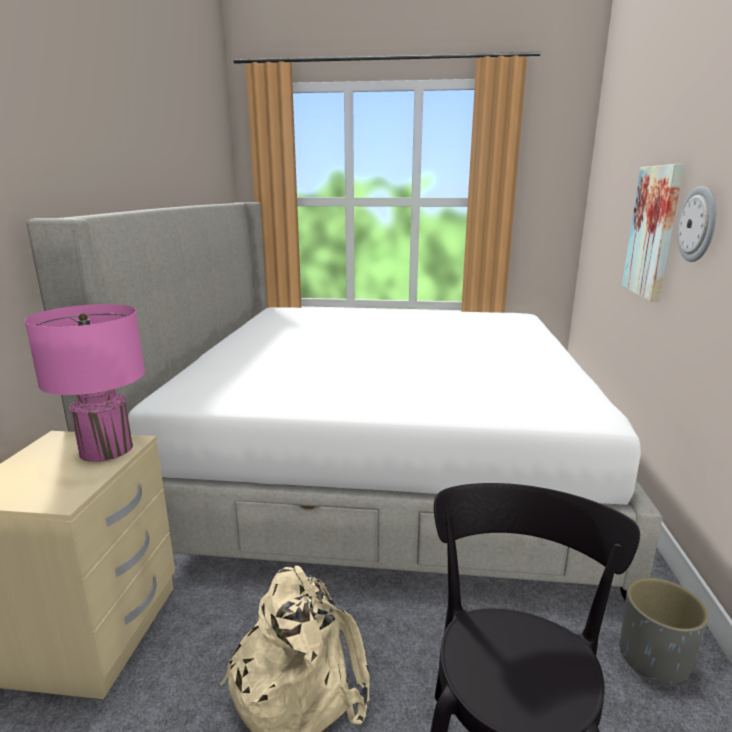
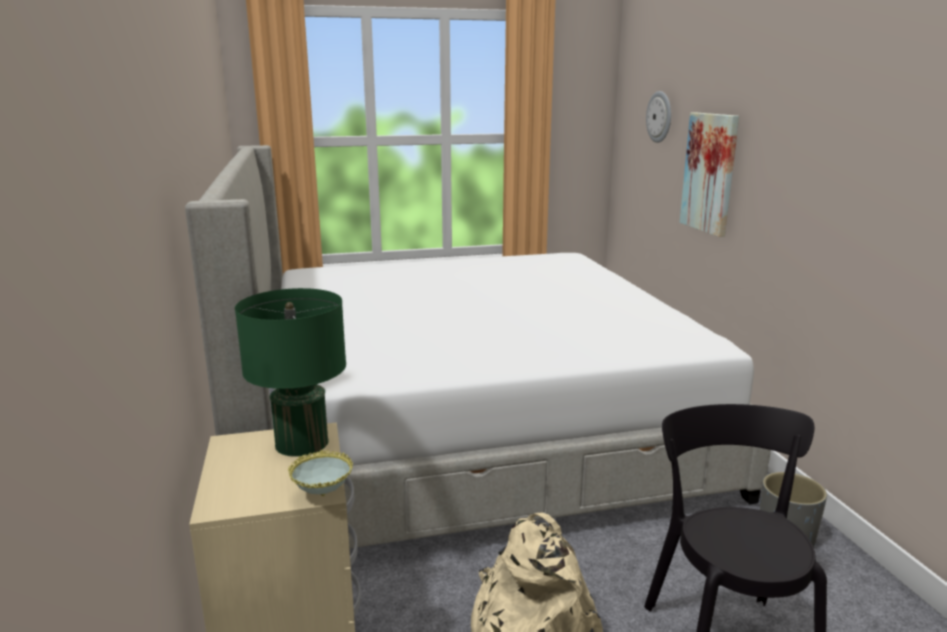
camera: 20 degrees left, 0 degrees up
(59, 503) = (323, 496): none -> bowl
(106, 449) = (302, 443): pink table lamp -> green table lamp
(698, 224) = (761, 170): wall clock -> wall clock (660, 117)

